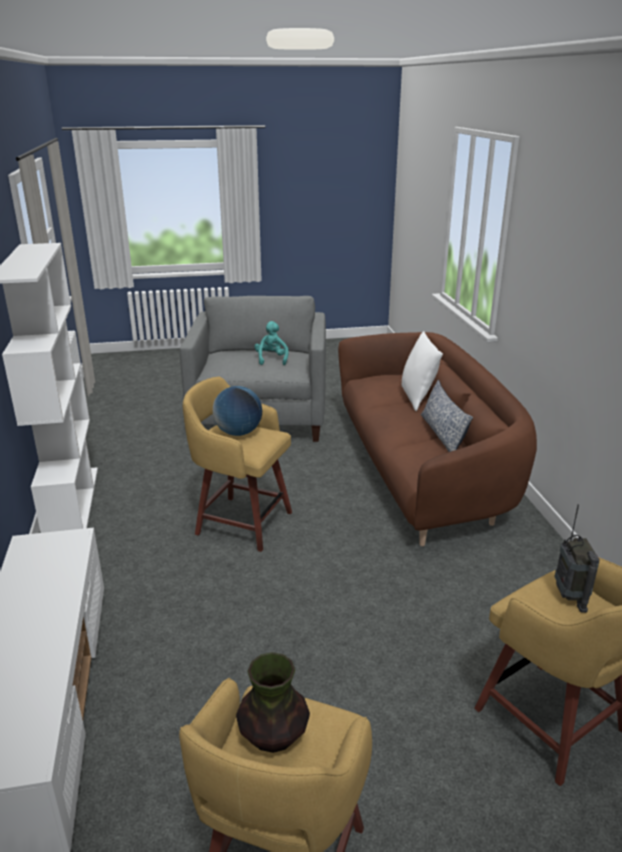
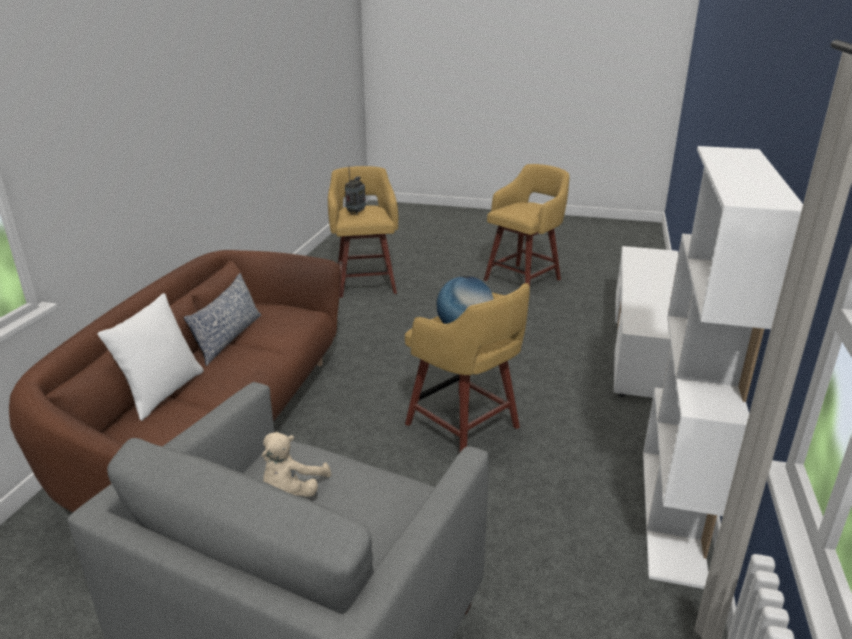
camera: 155 degrees left, 0 degrees up
(271, 359) = (292, 492): turquoise plush toy -> beige plush toy
(274, 736) = (529, 209): vase -> none

